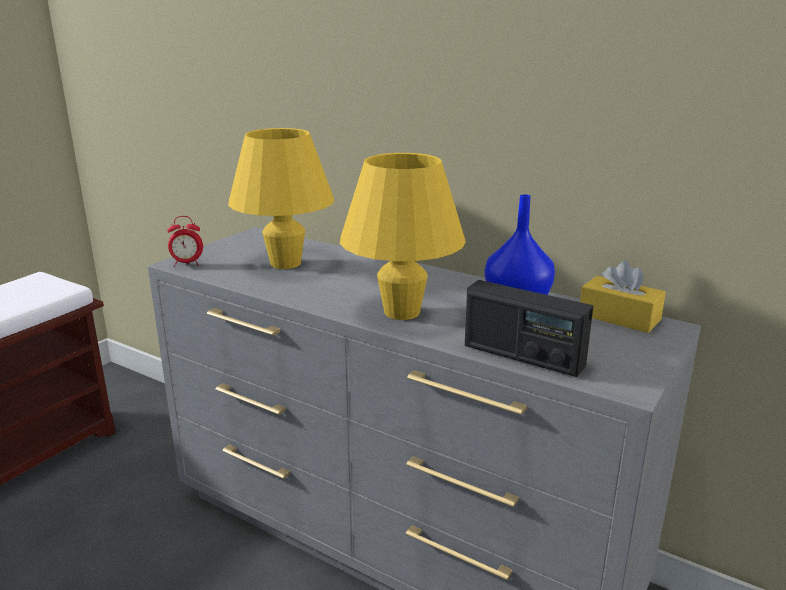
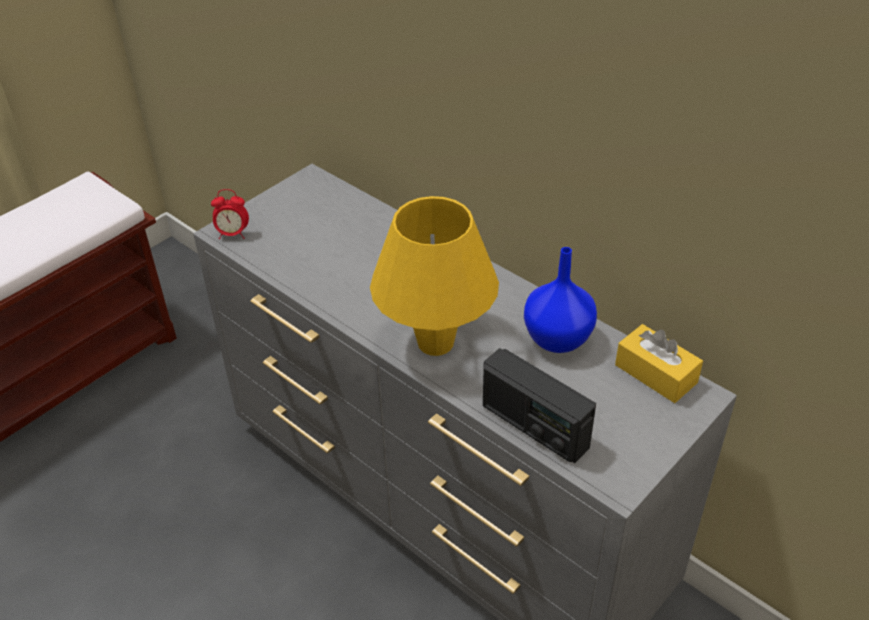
camera: 10 degrees right, 20 degrees up
(285, 263) = (334, 242): yellow table lamp -> none

